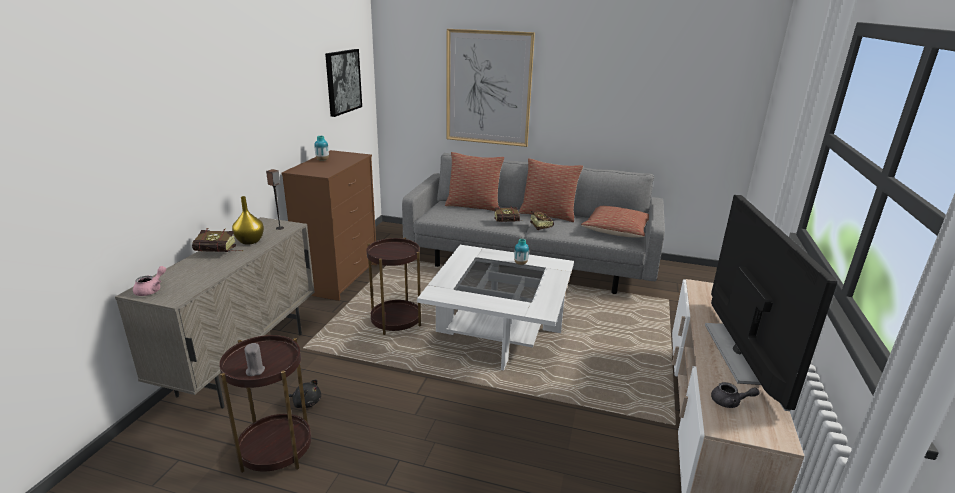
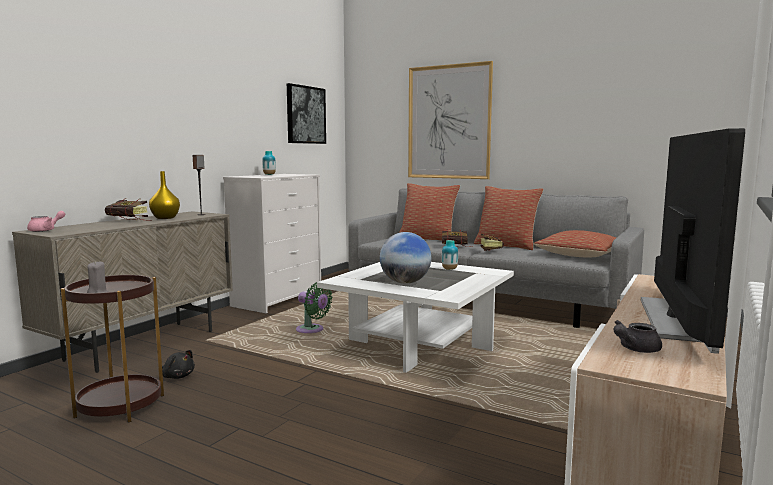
camera: 15 degrees right, 15 degrees down
(339, 277) = (278, 299): brown dresser -> white dresser
(396, 321) = (312, 330): brown side table -> green fan
(495, 291) = (405, 283): none -> globe
(730, 402) = (634, 349): grey teapot -> grey teapot turned 120 degrees clockwise

